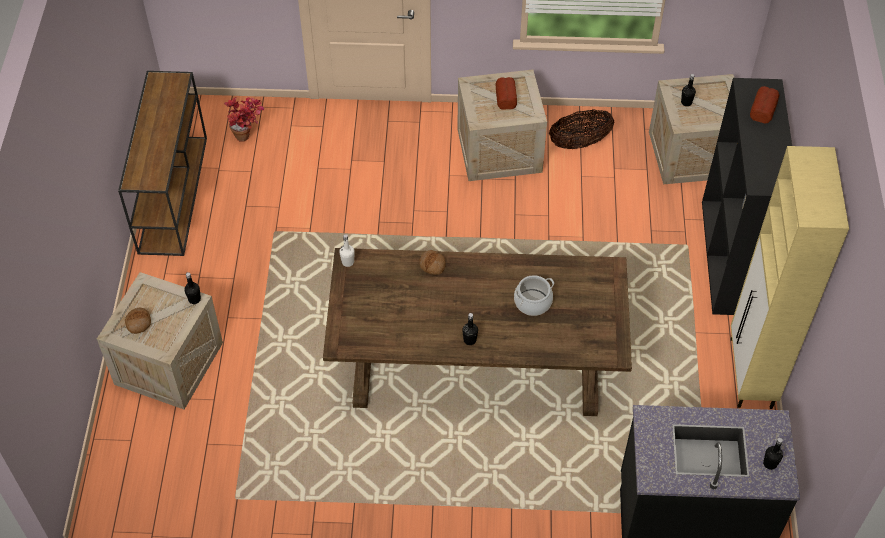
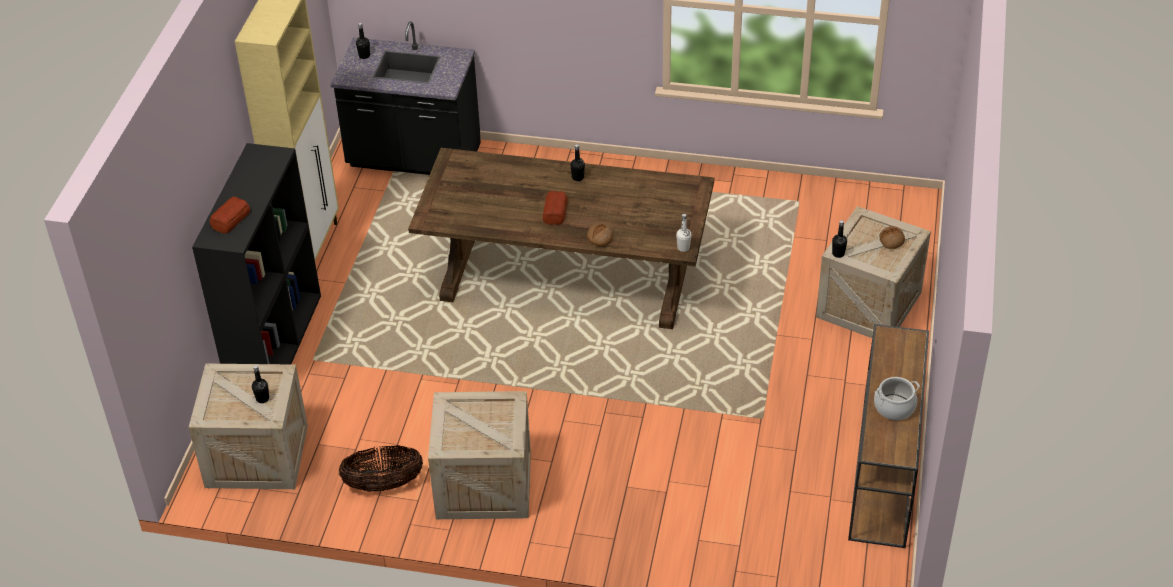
camera: 170 degrees left, 10 degrees down
(247, 136) = (795, 537): potted plant -> none
(506, 96) = (471, 428): bread -> bread (554, 212)
(532, 302) = (511, 200): cooking pot -> cooking pot (894, 407)

